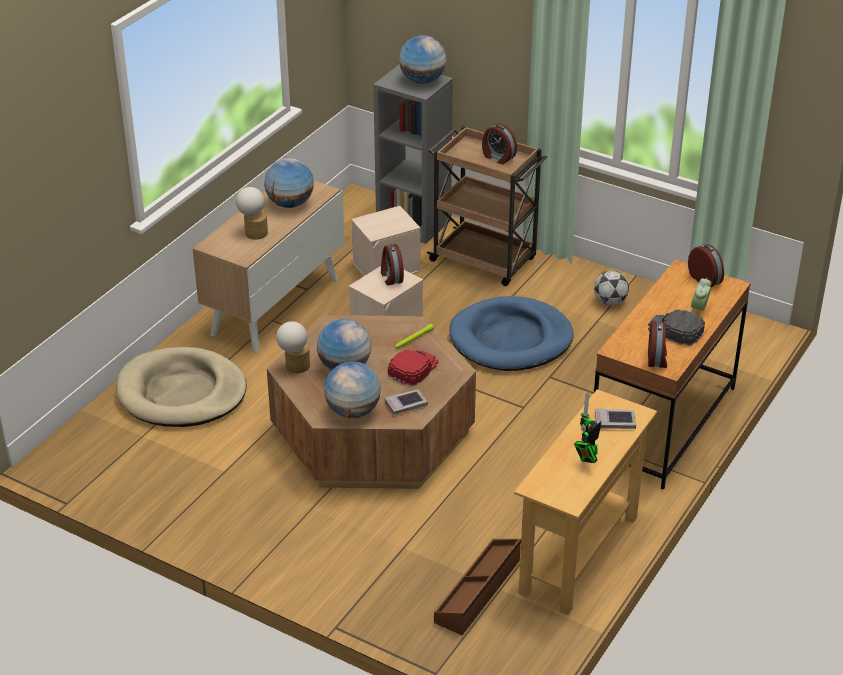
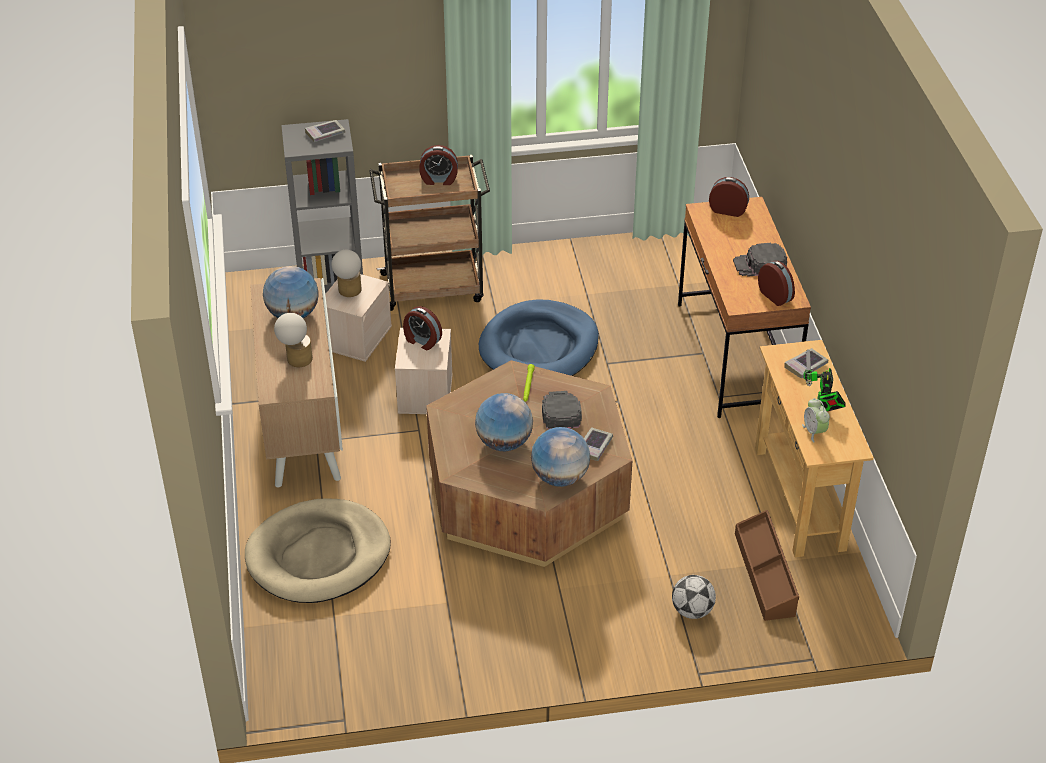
camera: 40 degrees left, 5 degrees up
(294, 367) = (462, 467): table lamp -> table lamp (348, 292)
(413, 368) = (560, 412): red cap -> black cap
(422, 80) = (325, 133): globe -> book
(610, 302) = (577, 272): football -> football (692, 611)
(699, 309) = (754, 238): alarm clock -> alarm clock (814, 431)

